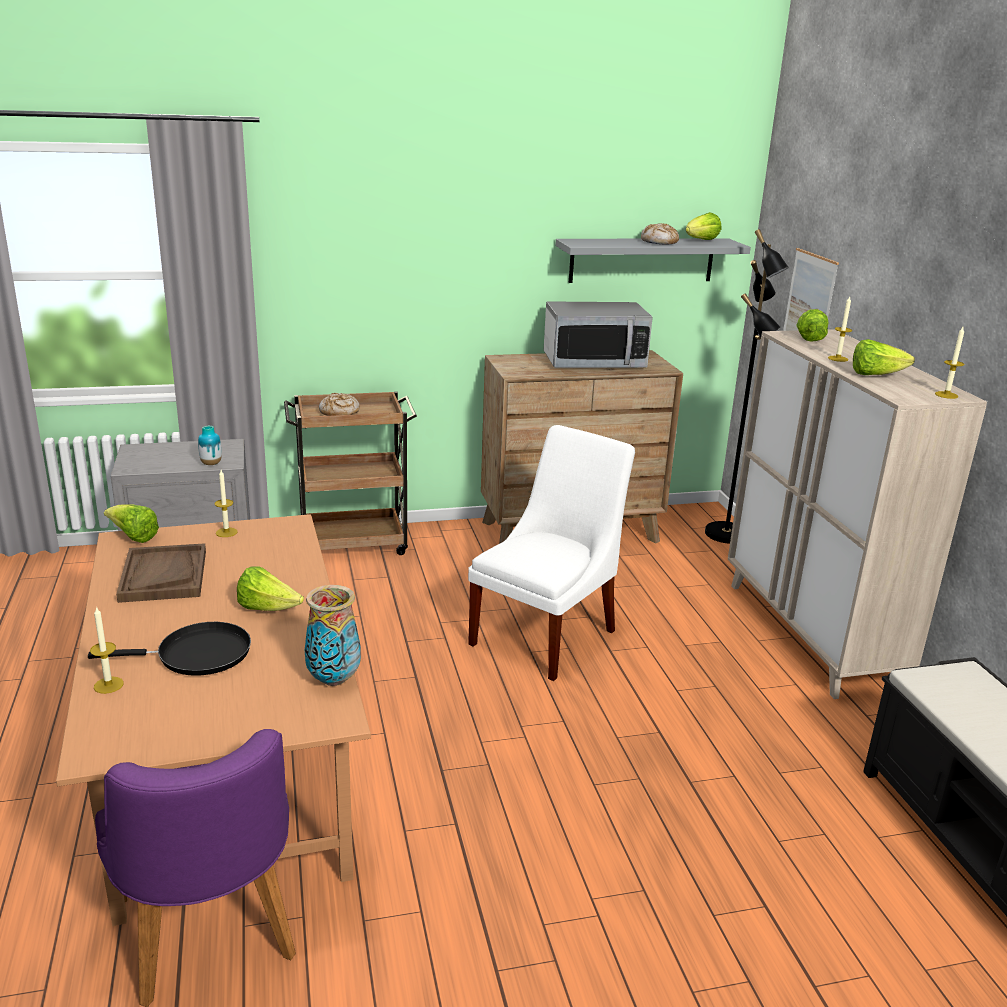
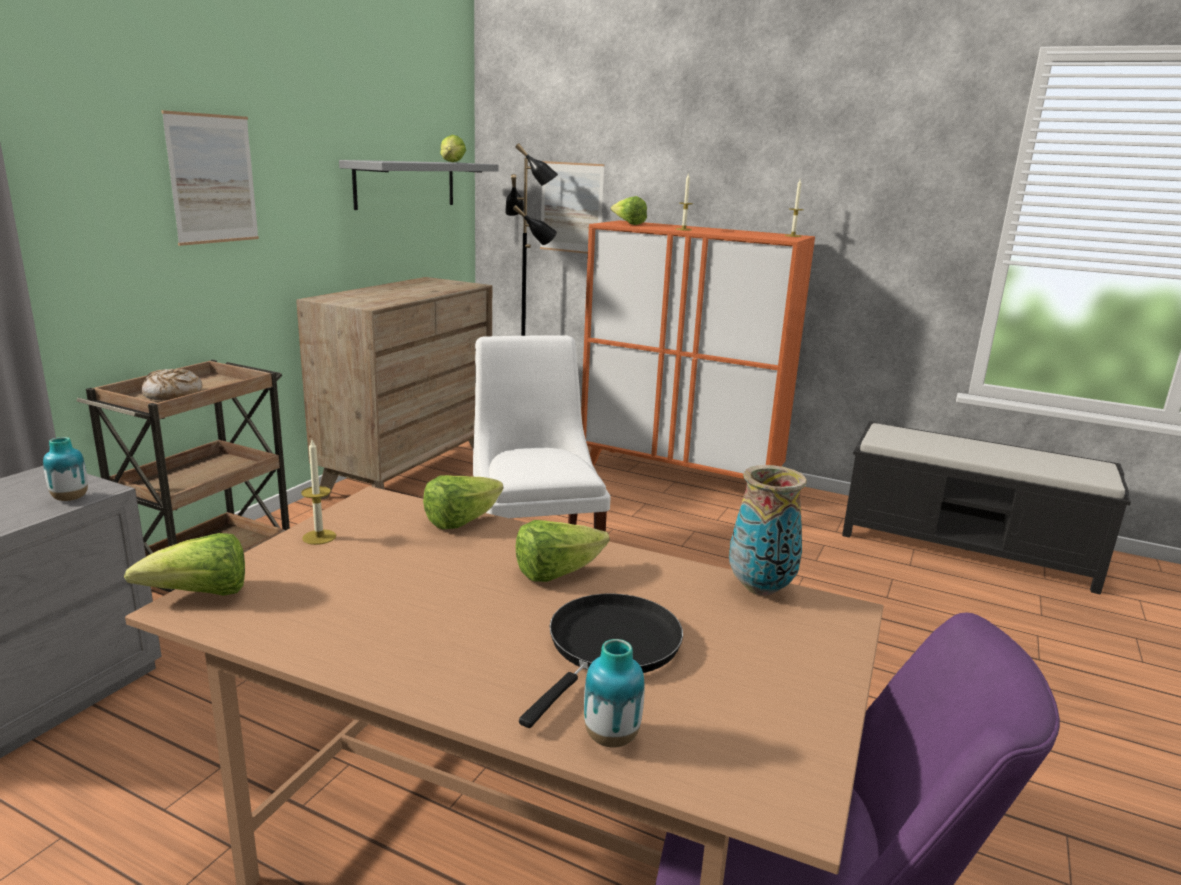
camera: 50 degrees left, 5 degrees down
(108, 685) = (611, 737): candle -> vase
(163, 575) = (359, 608): brown tray -> none
(420, 255) = (213, 179): none -> picture
(594, 362) = (408, 289): microwave -> none
(659, 242) = (429, 162): bread -> none
(810, 634) = (680, 476): beige cabinet -> orange cabinet
(875, 375) = (731, 233): lettuce -> lettuce (461, 521)

